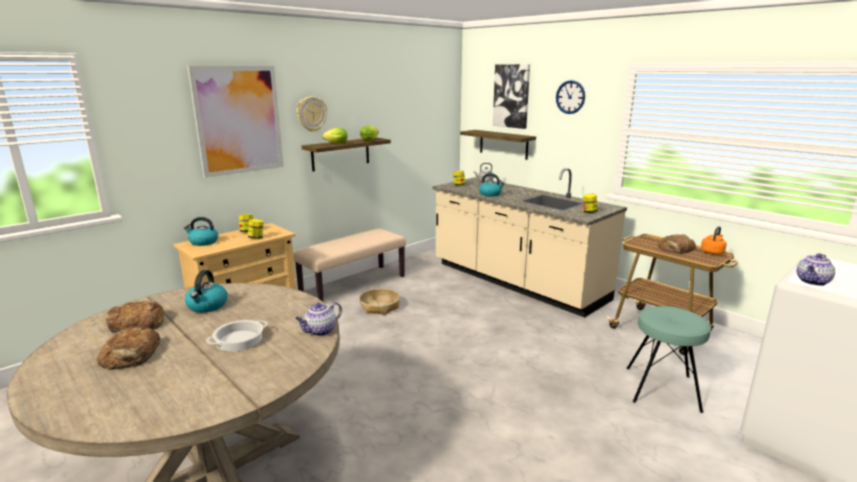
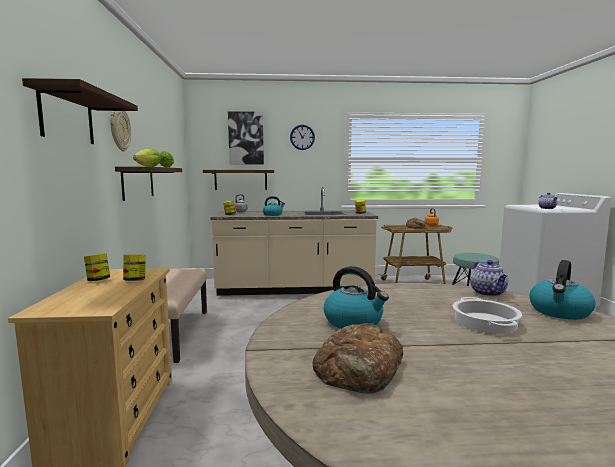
camera: 50 degrees left, 10 degrees down
(131, 355) = (488, 386): bread -> none
(203, 242) = (65, 302): kettle -> kettle (560, 312)
(238, 120) = (67, 117): picture -> shelf
(380, 307) = (238, 339): basket -> none

